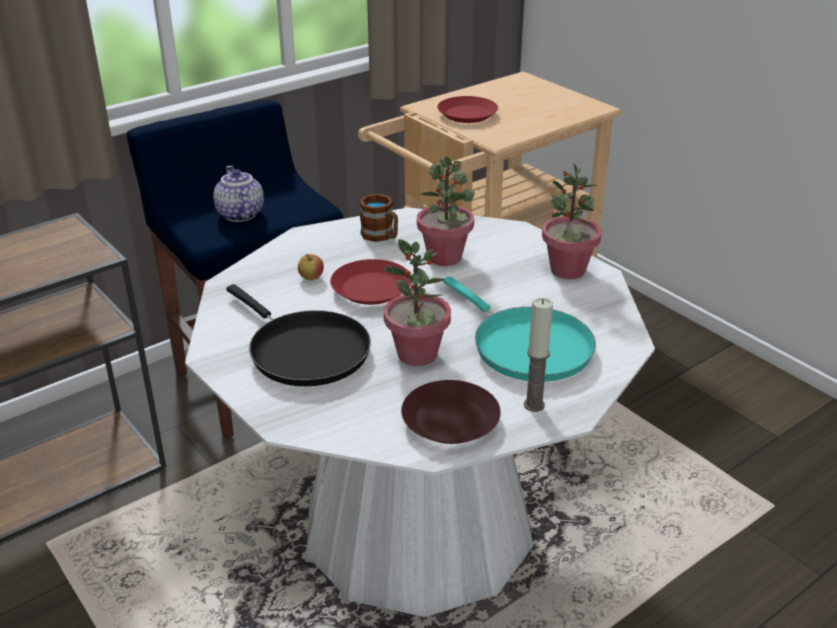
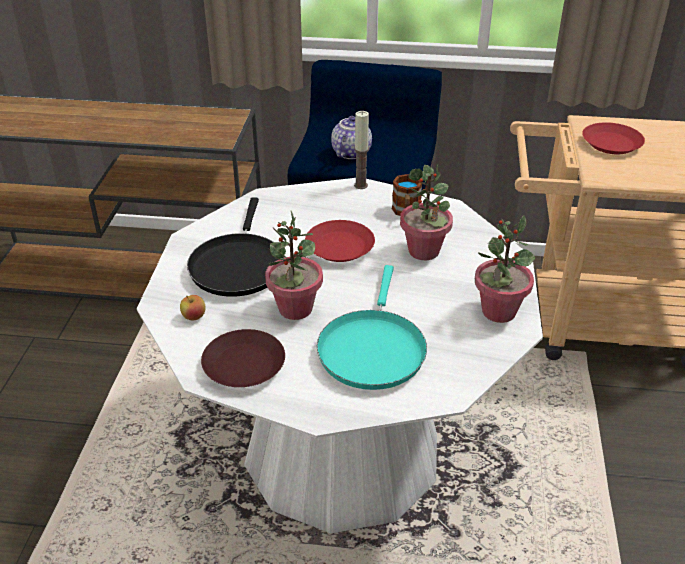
camera: 45 degrees right, 5 degrees up
(311, 277) = (316, 218): apple -> apple (194, 317)
(534, 405) = (308, 392): candle -> candle (360, 185)

